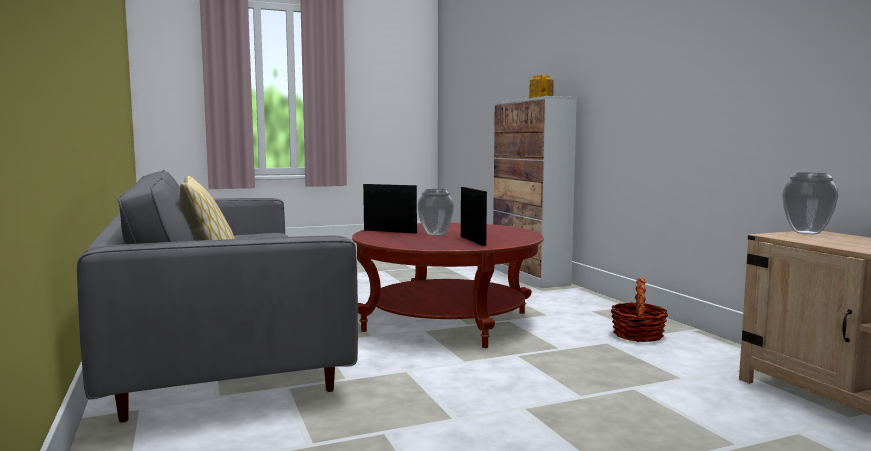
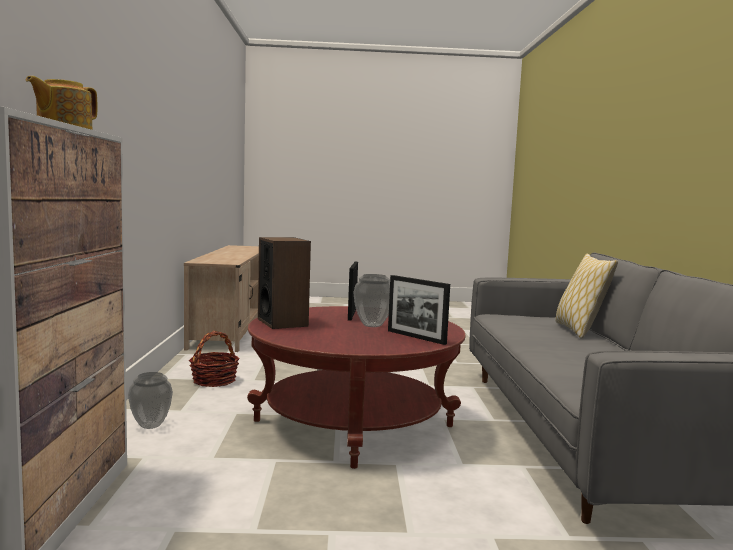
camera: 160 degrees left, 0 degrees up
(507, 231) = (282, 322): none -> speaker
(807, 233) = (207, 261): vase -> vase (150, 425)

